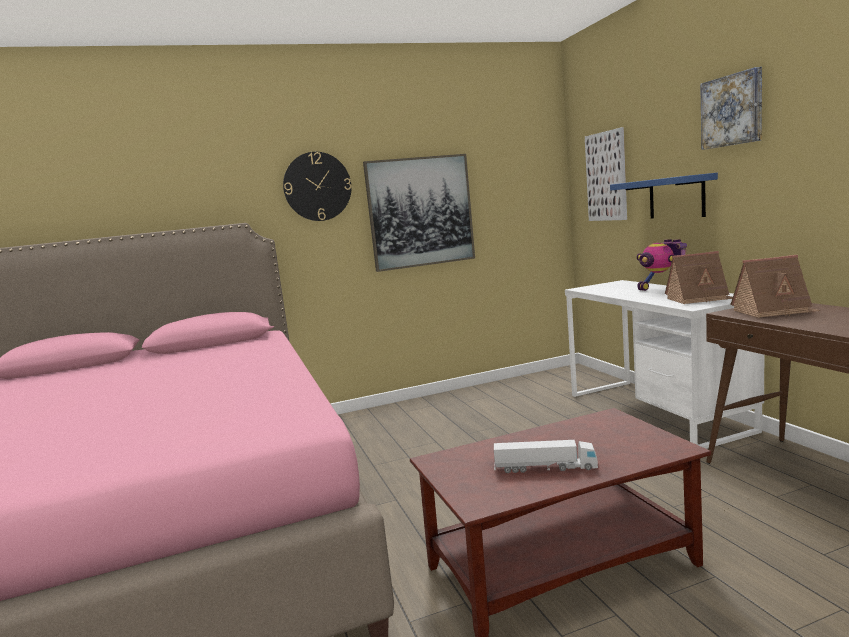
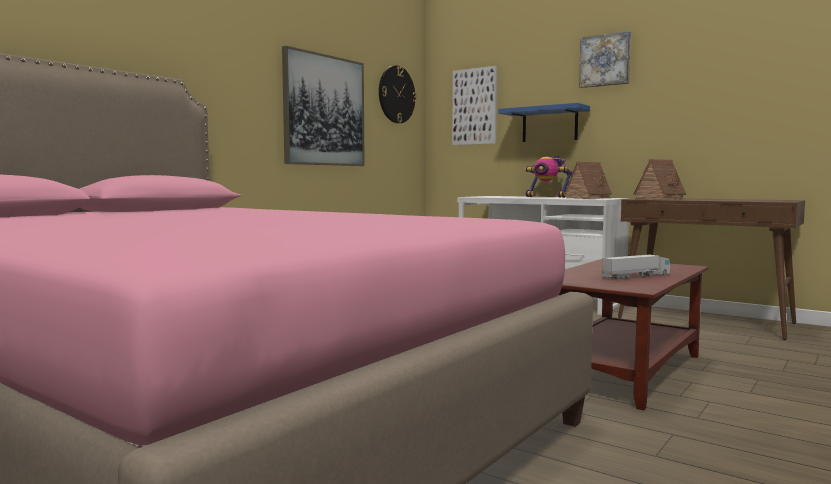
camera: 35 degrees left, 5 degrees down
(317, 186) = (240, 60): wall clock -> wall clock (396, 94)

